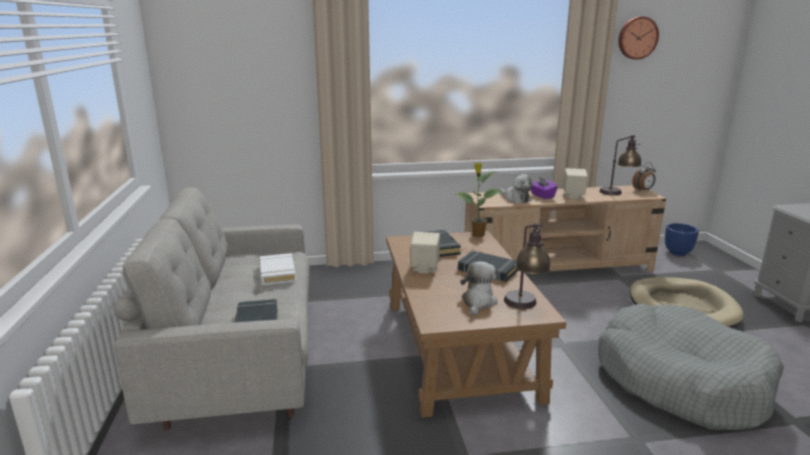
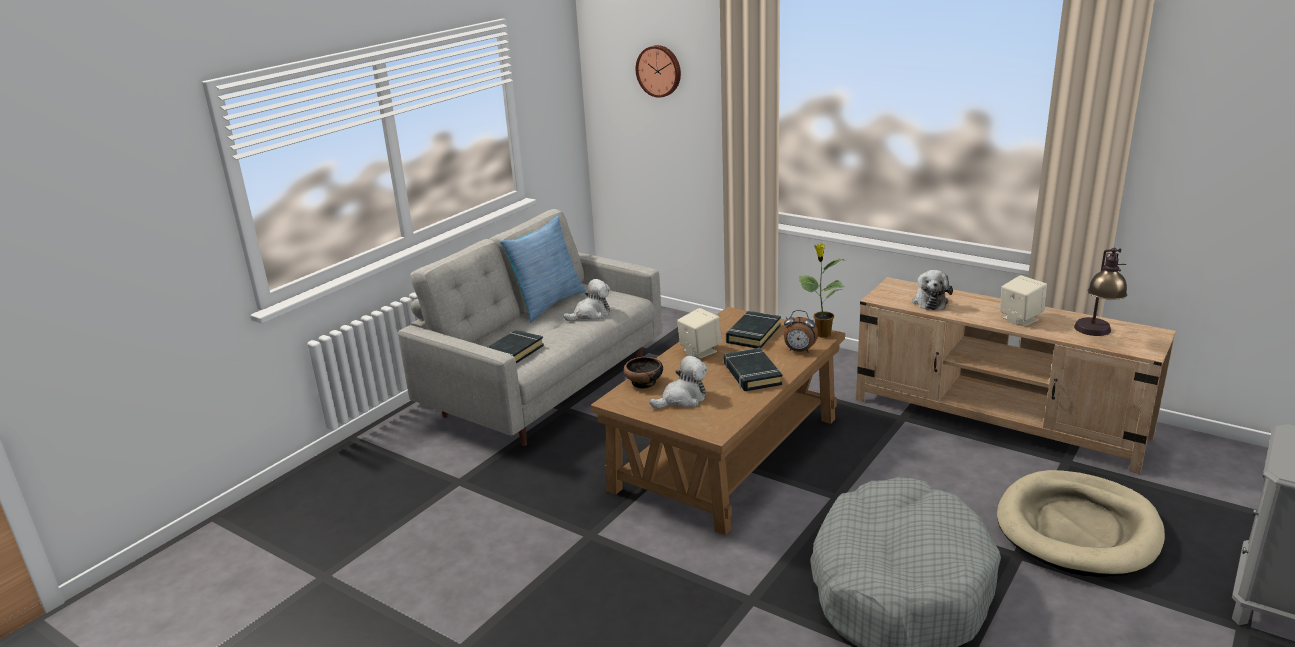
camera: 45 degrees right, 5 degrees up
(220, 277) = (547, 304): none -> pillow
(277, 273) = (590, 314): white book -> plush toy
(429, 302) = (644, 383): none -> bowl
(524, 307) = (712, 419): table lamp -> none
(542, 196) = (975, 307): purple tissue box -> none
(637, 38) = (1206, 85): wall clock -> wall clock (659, 71)
(643, 190) = (1156, 340): alarm clock -> alarm clock (799, 351)
(677, 253) = (1247, 467): blue planter -> none

